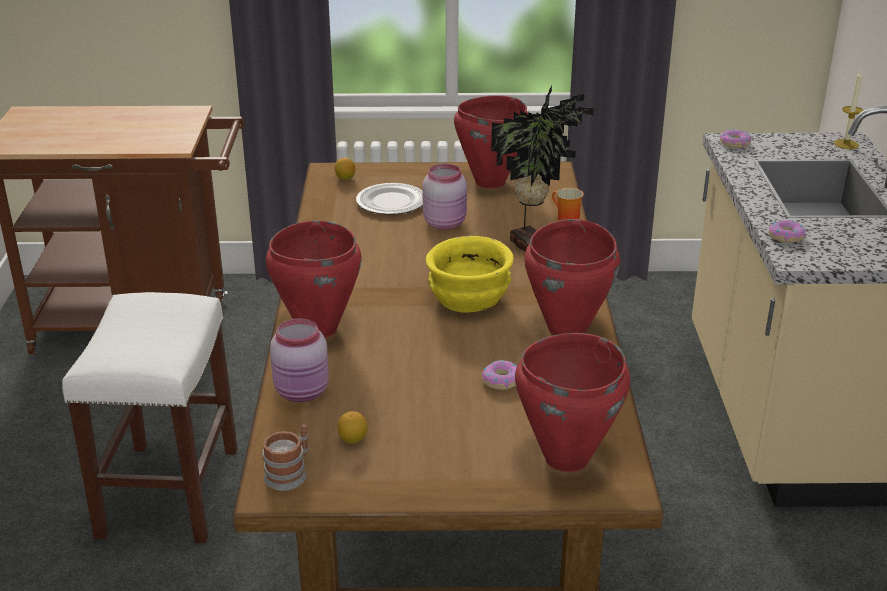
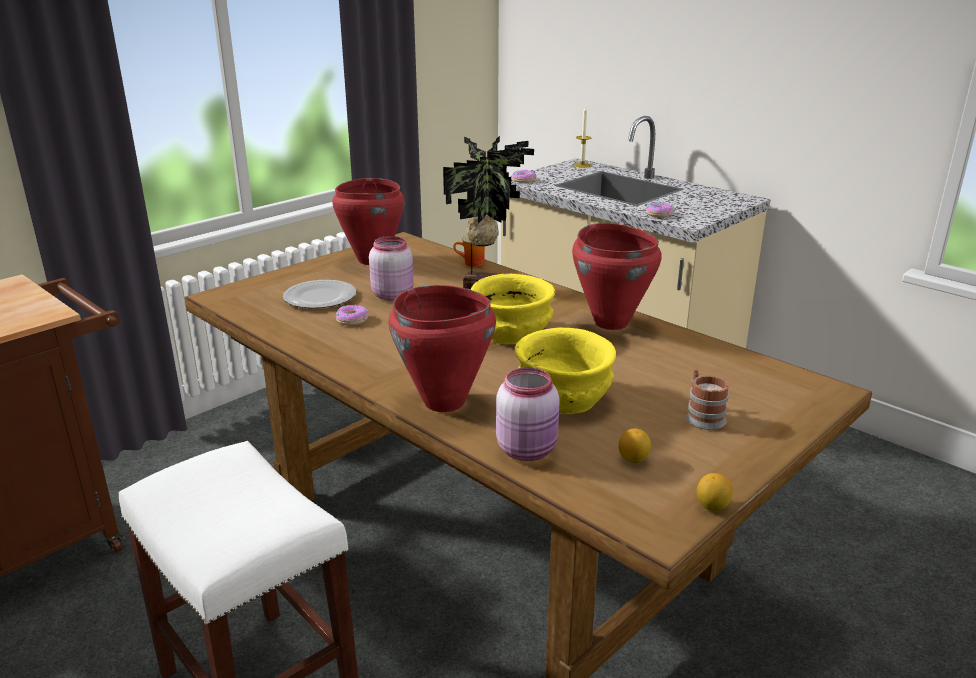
camera: 45 degrees left, 5 degrees down
(290, 473) = (644, 510): mug -> mug (702, 416)
(345, 178) = (244, 296): lemon -> lemon (712, 506)
(401, 370) = (564, 397): none -> yellow bowl
(501, 380) = (639, 369): donut -> donut (352, 320)
(565, 458) = (770, 392): red cooking pot -> none

